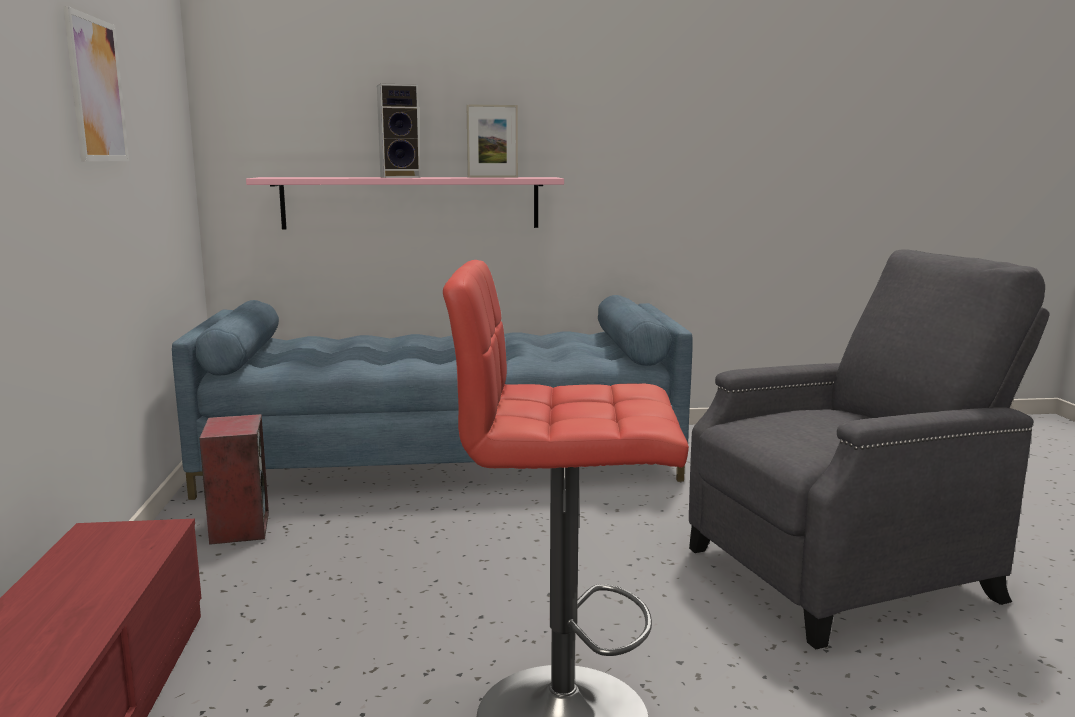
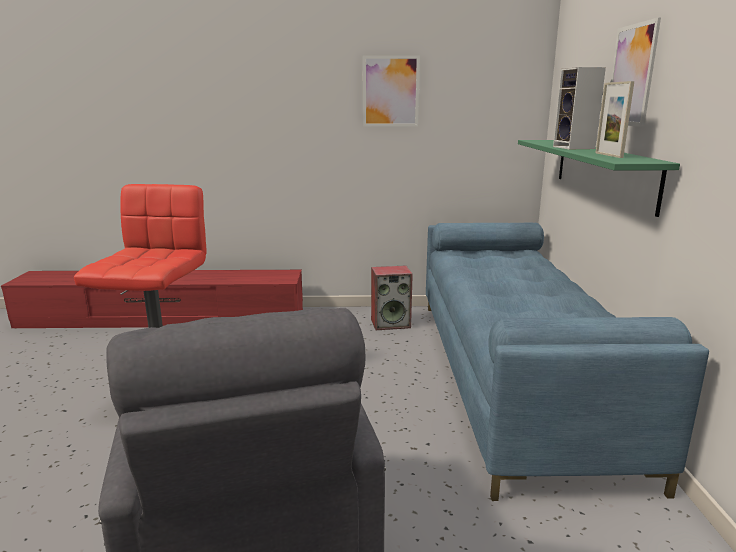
camera: 95 degrees right, 5 degrees up
(411, 203) = (602, 171): pink shelf -> green shelf
(445, 98) = (631, 75): none -> picture

